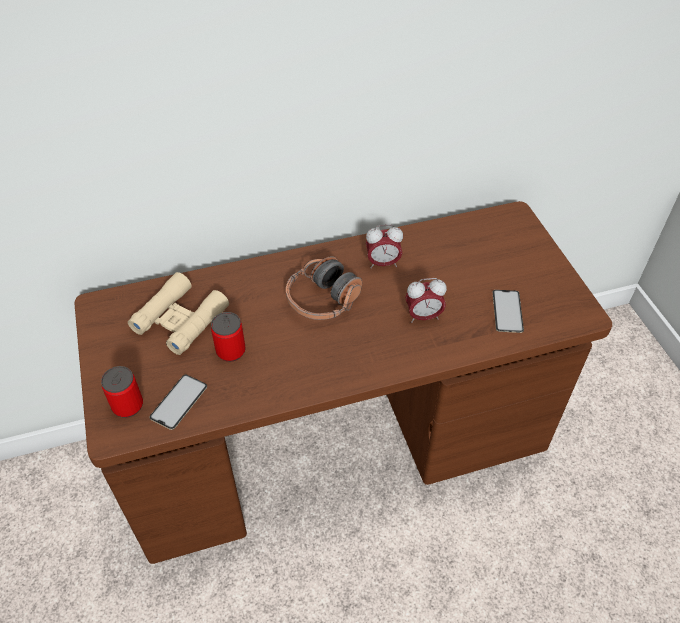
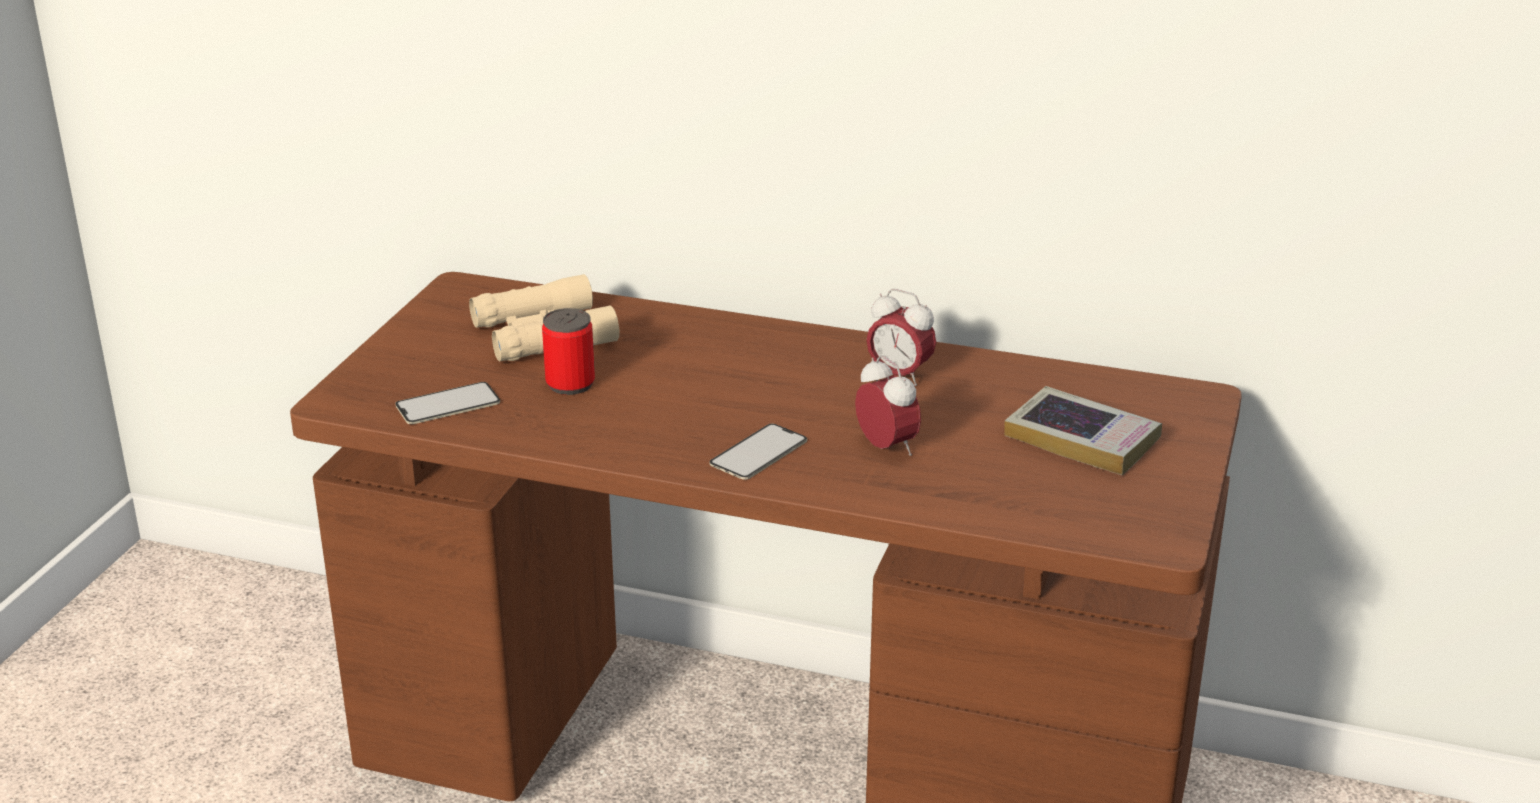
camera: 35 degrees right, 20 degrees down
(128, 405) = (385, 385): can -> none
(323, 300) = (759, 381): headphones -> none
(423, 316) = (886, 448): alarm clock -> alarm clock turned 150 degrees counterclockwise
(496, 267) = (1082, 439): none -> book
(507, 311) = (1032, 490): phone -> phone (758, 452)

